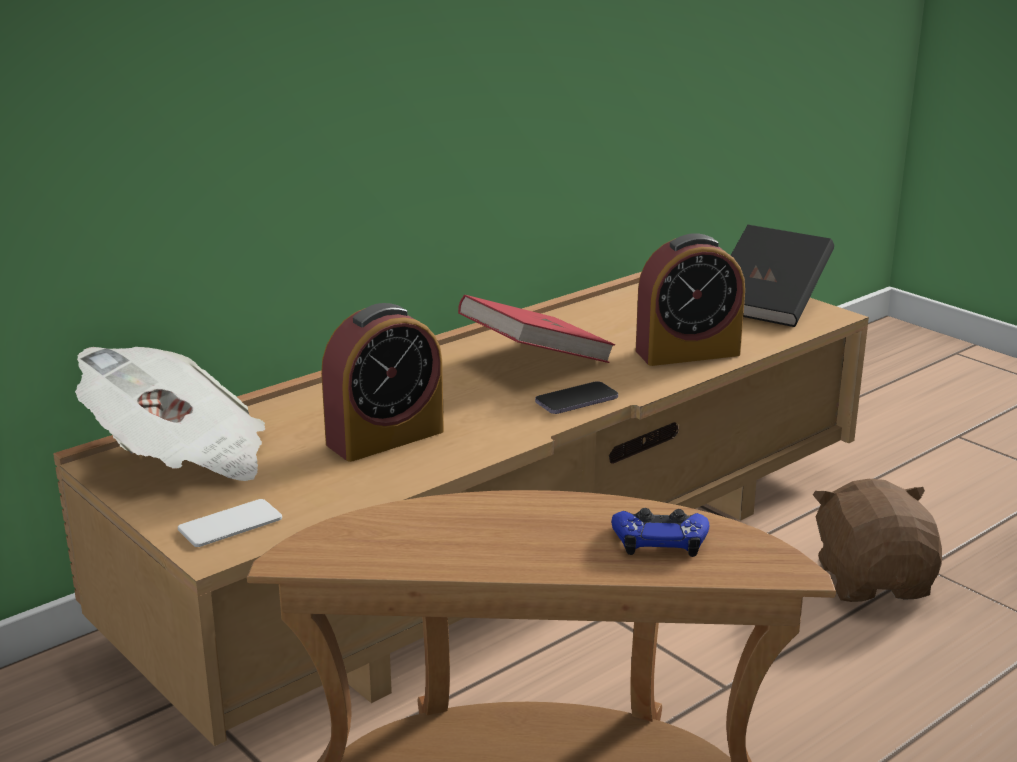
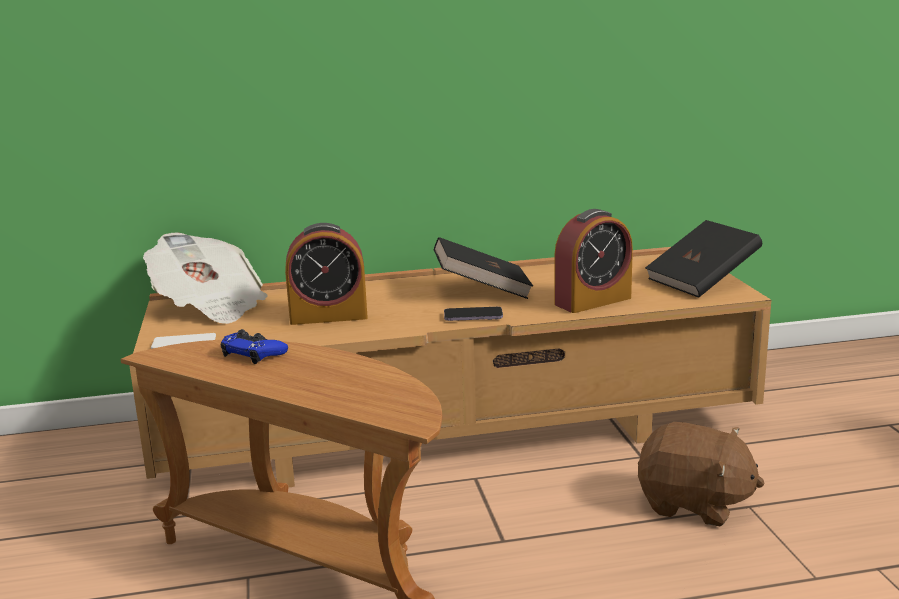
camera: 30 degrees right, 5 degrees down
(535, 360) = (482, 291): red book -> black book
(660, 540) = (362, 388): blue game controller -> blue game controller (253, 353)
(687, 352) = (593, 301): alarm clock -> alarm clock turned 45 degrees counterclockwise
(873, 581) = (694, 504): brown plush toy -> brown plush toy turned 90 degrees clockwise

